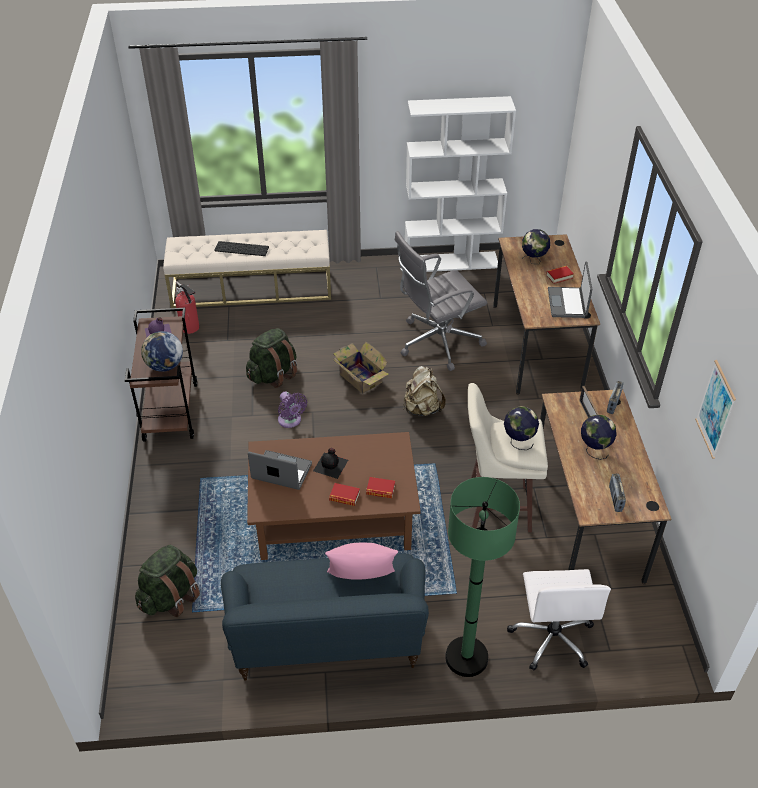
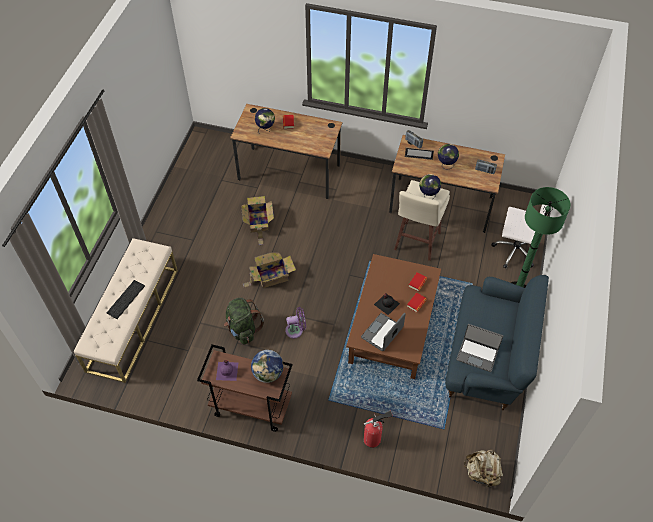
camera: 70 degrees left, 10 degrees up
(170, 597) = (428, 440): green backpack -> none
(191, 328) = (160, 373): fire extinguisher -> fire extinguisher (374, 438)
(361, 581) = (483, 314): pink pillow -> none
(422, 408) = (318, 251): beige backpack -> beige backpack (482, 473)
(437, 342) = (258, 222): grey office chair -> cardboard box
(451, 262) = (177, 186): white bookcase -> none
(568, 303) = (316, 129): laptop -> laptop (477, 354)
(715, 409) = (501, 89): picture -> none

